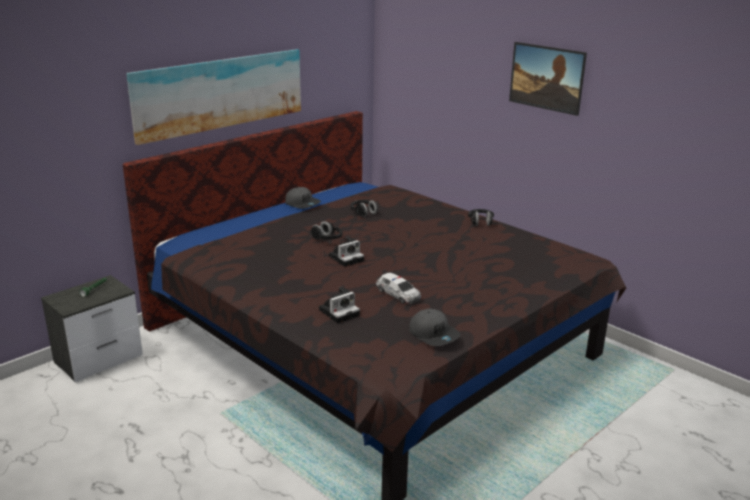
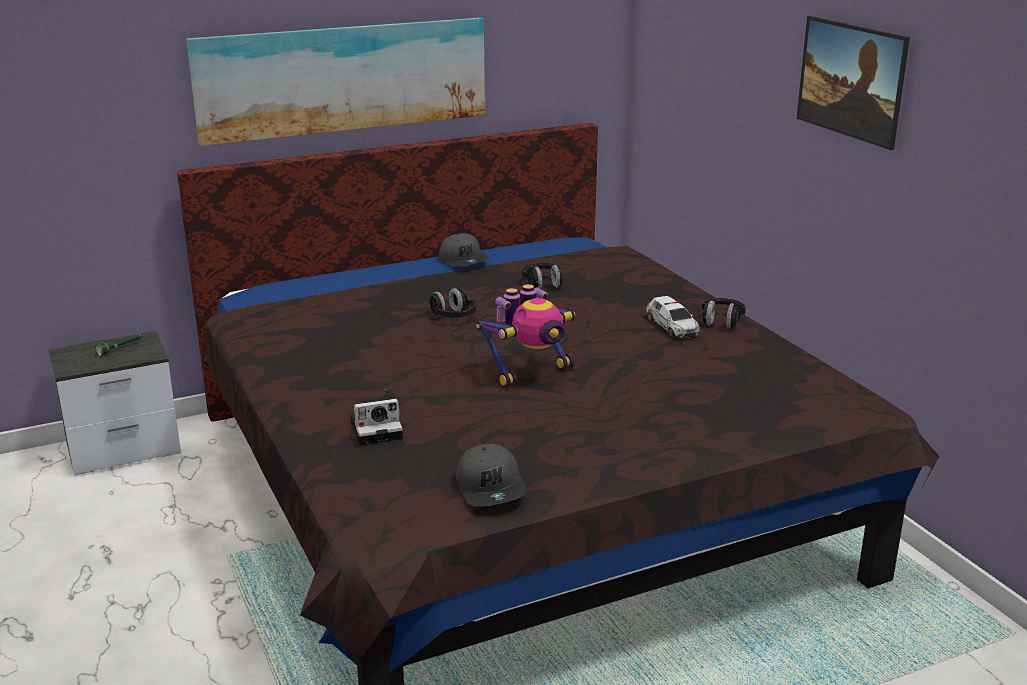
camera: 20 degrees right, 0 degrees up
(347, 258) = (458, 349): camera -> none
(398, 294) = (489, 416): toy car -> toy car (672, 326)
(400, 266) = (530, 372): none -> toy robot

